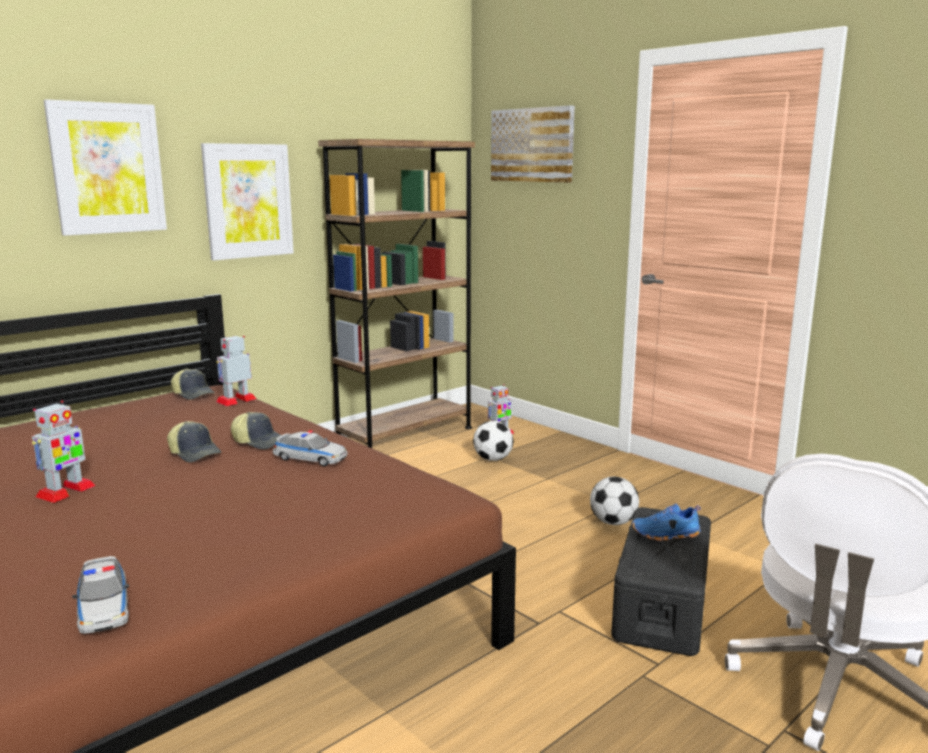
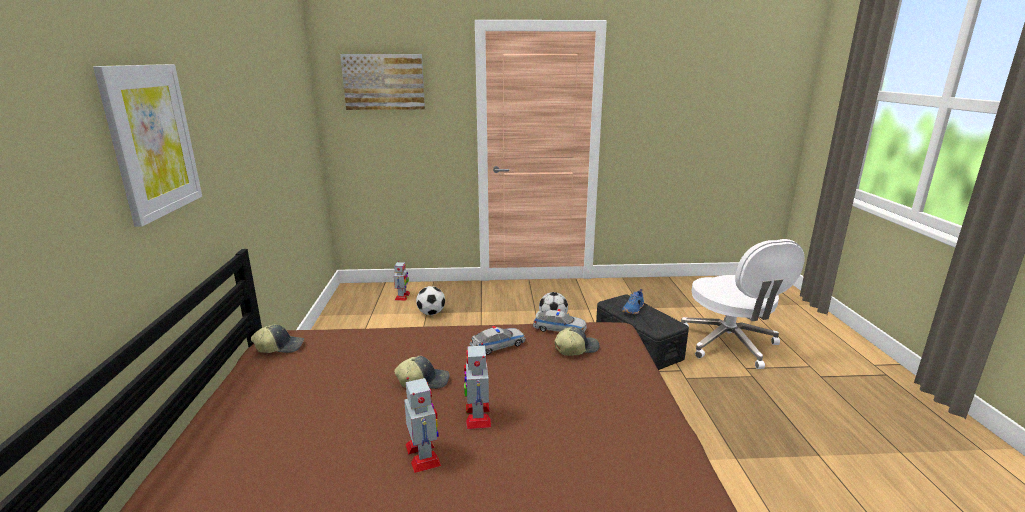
camera: 50 degrees left, 5 degrees up
(104, 607) = (653, 479): toy car -> toy car (559, 329)
(236, 400) = (332, 335): toy robot -> toy robot (477, 415)
(248, 201) = (234, 153): picture -> none
(259, 442) = (439, 352): cap -> cap (576, 348)
(405, 435) = (345, 322): brown bookcase -> none

